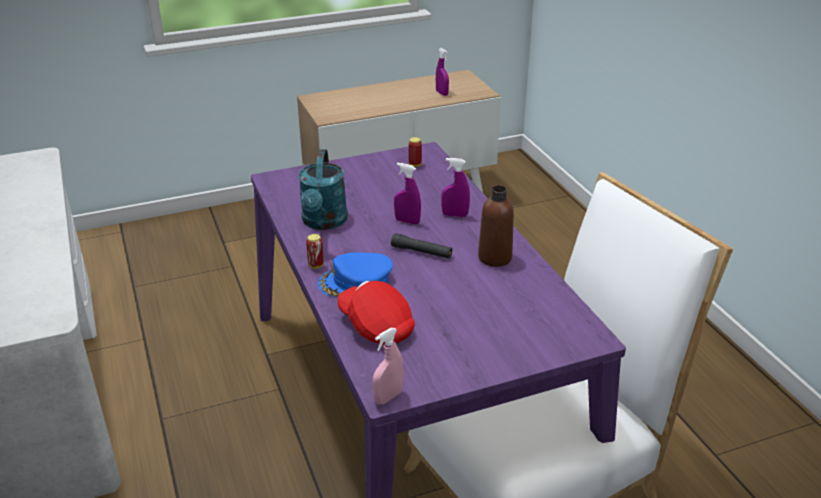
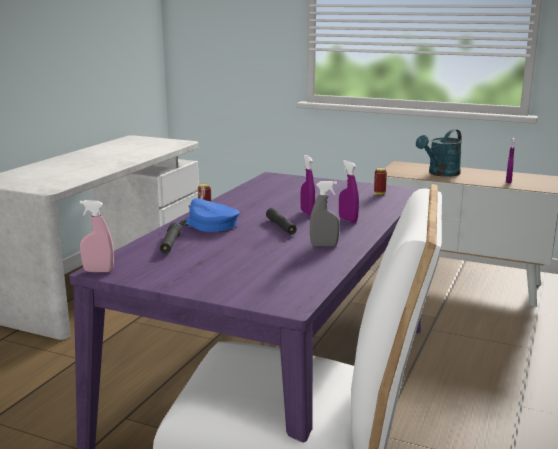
camera: 45 degrees right, 15 degrees down
(323, 222) = (255, 198): turquoise watering can -> turquoise watering can (440, 174)
(376, 326) = (170, 244): red cap -> black flashlight
(495, 257) = (324, 245): brown bottle -> grey spray bottle

